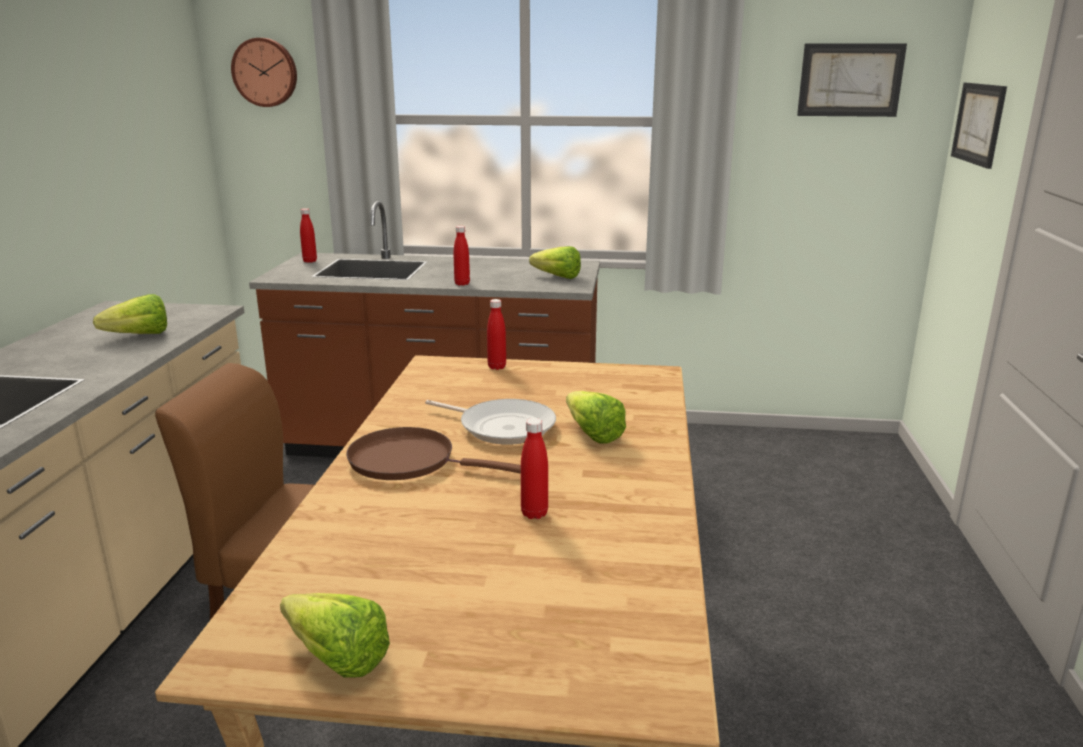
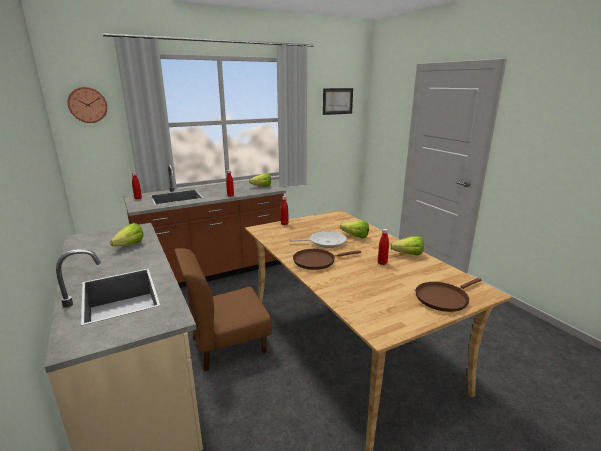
camera: 35 degrees left, 0 degrees up
(332, 654) = (404, 318): lettuce -> lettuce (405, 254)
(511, 654) = (443, 298): none -> brown frying pan
(978, 123) = (383, 115): picture -> none

